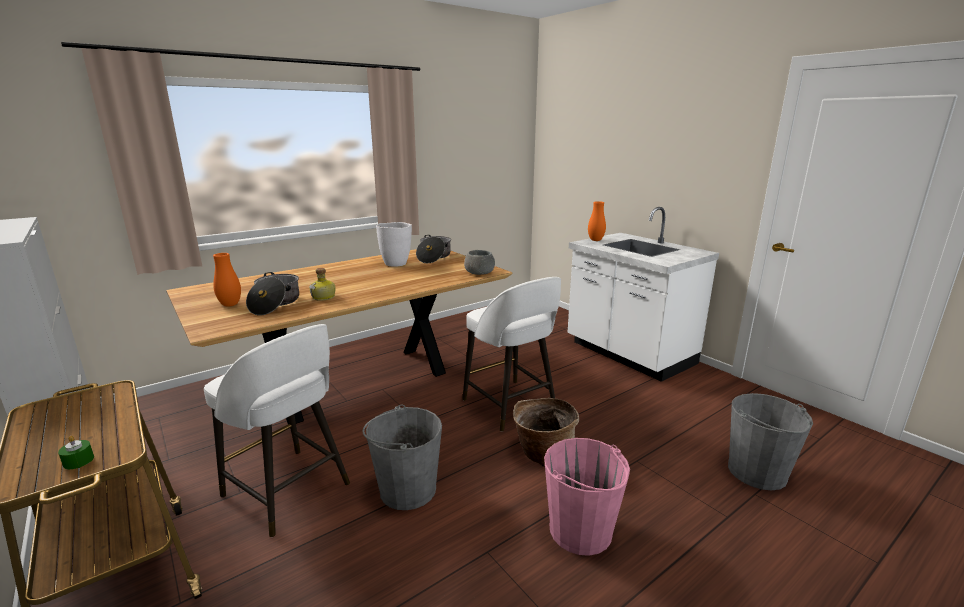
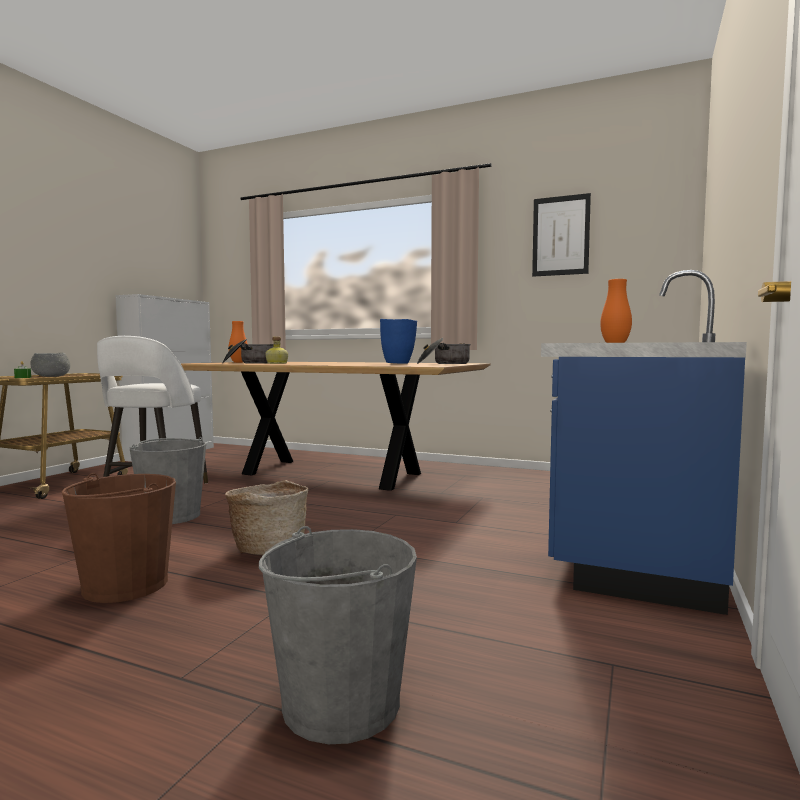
camera: 60 degrees right, 15 degrees down
(396, 264) = (398, 363): white vase -> blue vase
(462, 136) = (560, 236): none -> picture
(479, 273) = (417, 365): grey bowl -> grey bowl (51, 376)
(510, 406) = (357, 522): white stool -> none
(580, 530) = (125, 585): pink bucket -> brown bucket
(628, 354) = (629, 556): white counter -> blue counter

